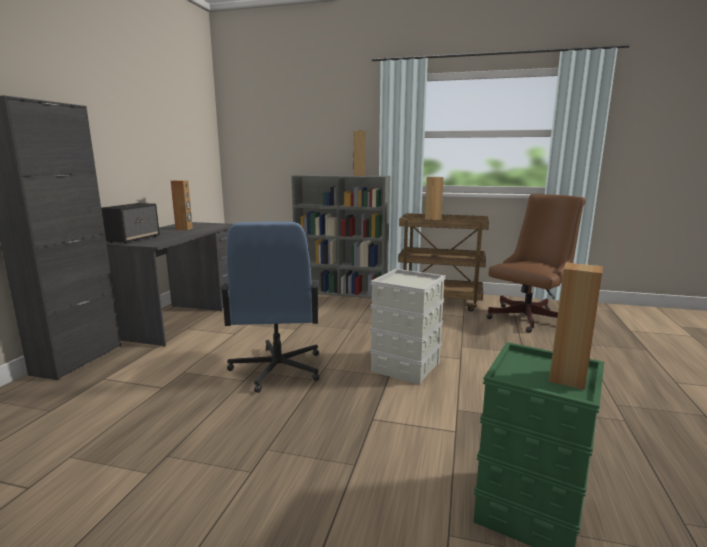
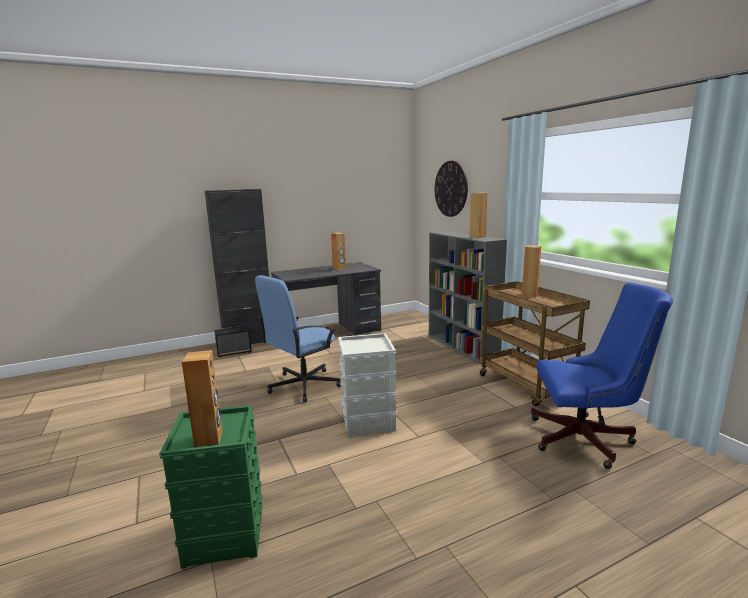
camera: 50 degrees right, 0 degrees up
(134, 239) = (293, 273): speaker -> speaker (234, 352)
(286, 130) = (451, 189): none -> wall clock
(530, 317) = (587, 439): brown office chair -> blue office chair

